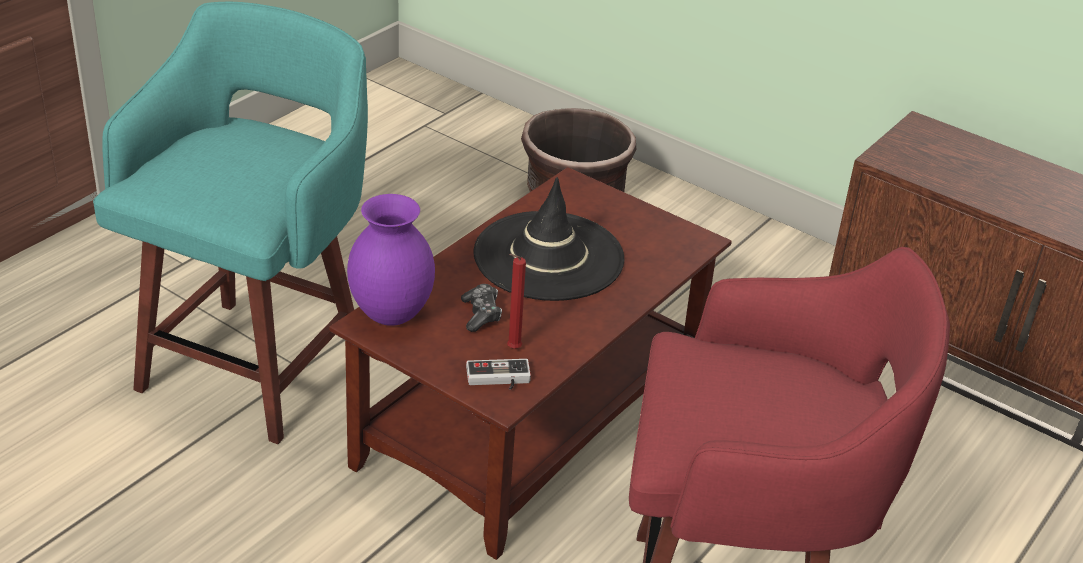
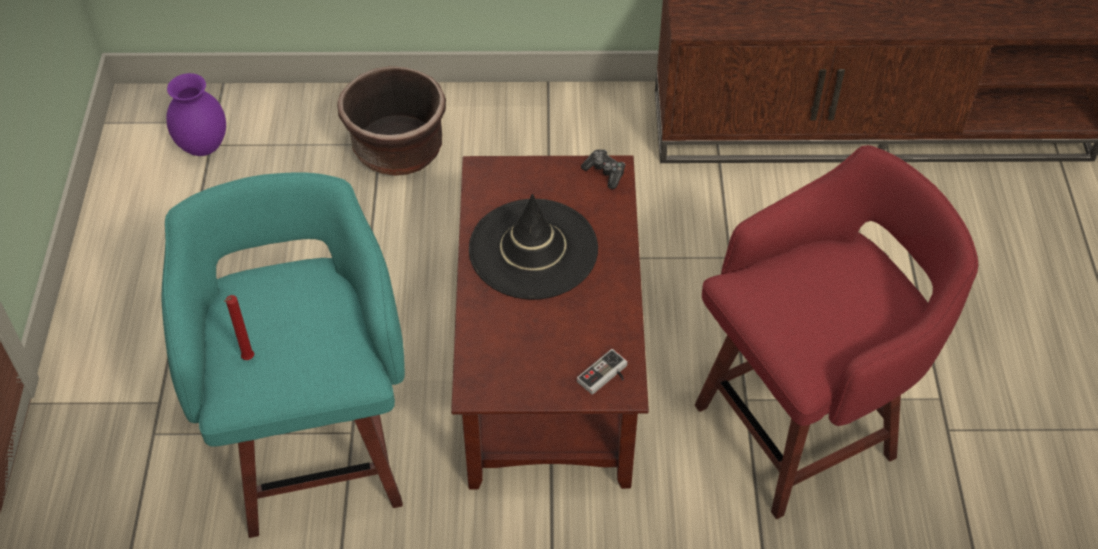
camera: 35 degrees left, 15 degrees up
(393, 314) = (483, 371): purple vase -> purple vase (204, 146)
(481, 314) = (540, 330): game controller -> game controller (605, 172)
(512, 349) = (589, 346): red candle -> red candle (247, 359)

